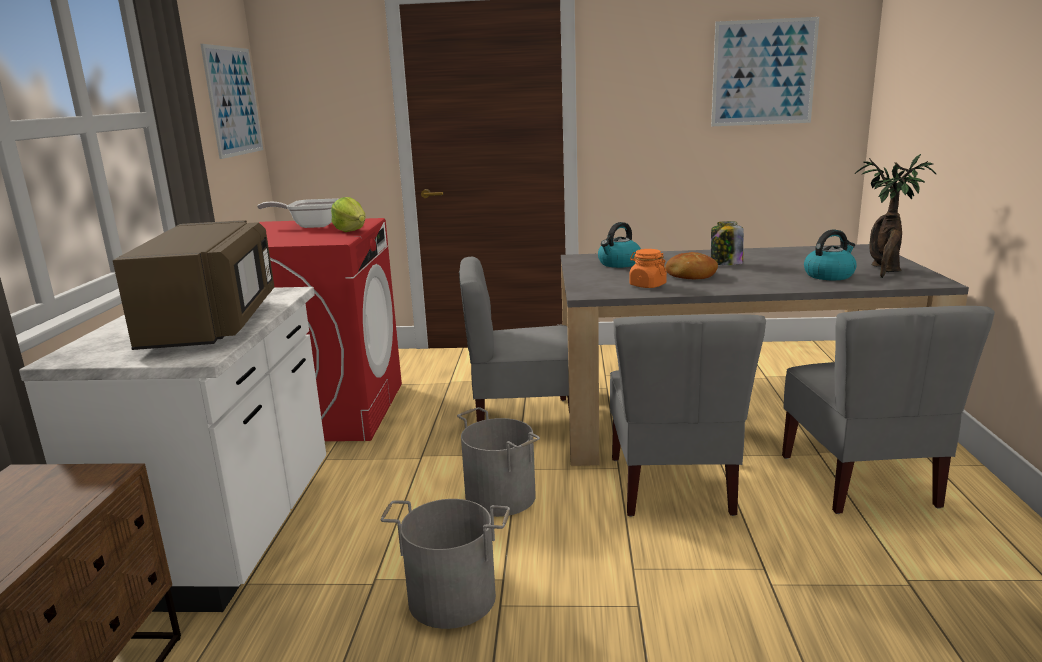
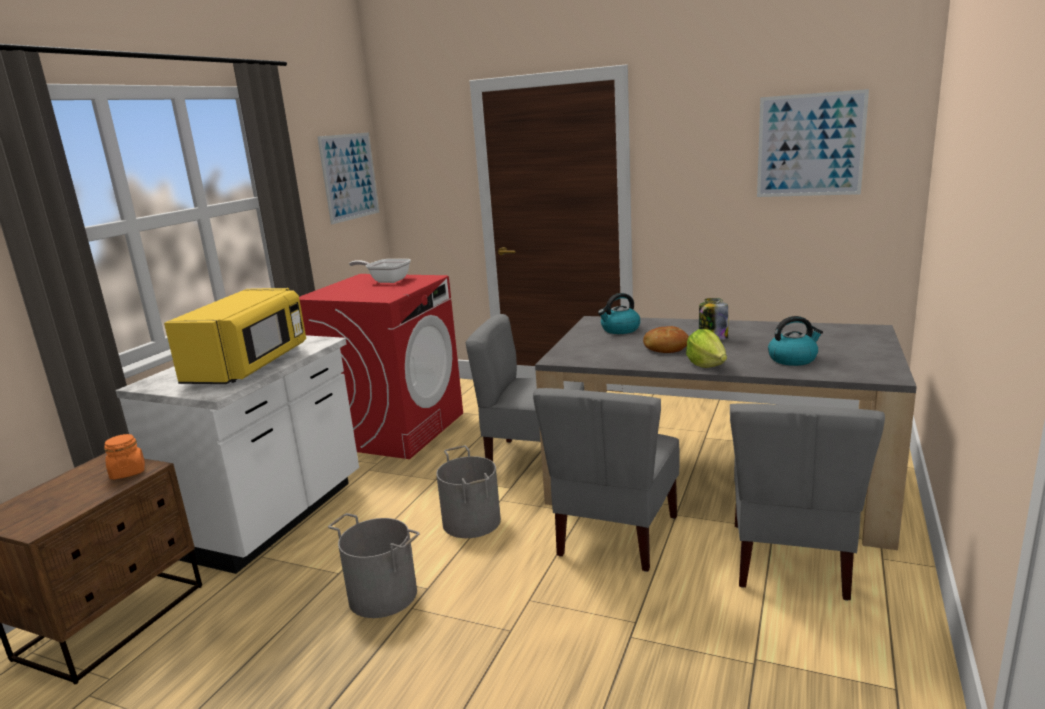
camera: 20 degrees right, 0 degrees up
(213, 324) = (250, 366): brown microwave -> yellow microwave
(351, 230) = (407, 288): lettuce -> lettuce (706, 365)
(647, 285) = (616, 355): orange jar -> orange jar (128, 472)
(884, 271) = (855, 359): potted plant -> none

